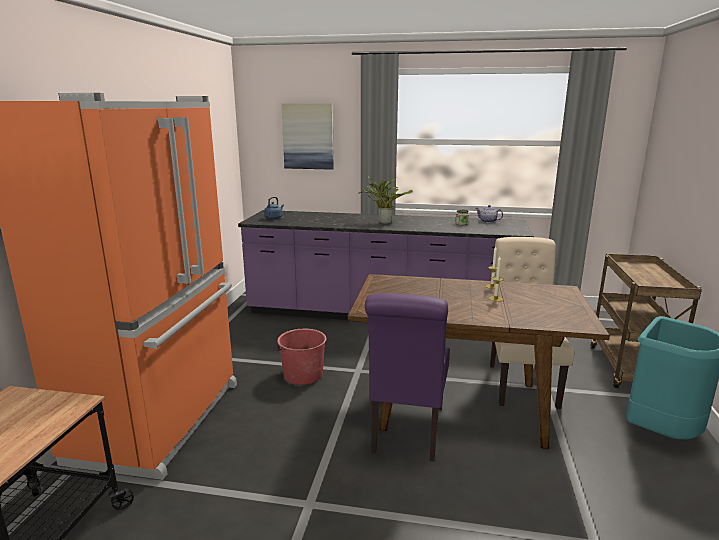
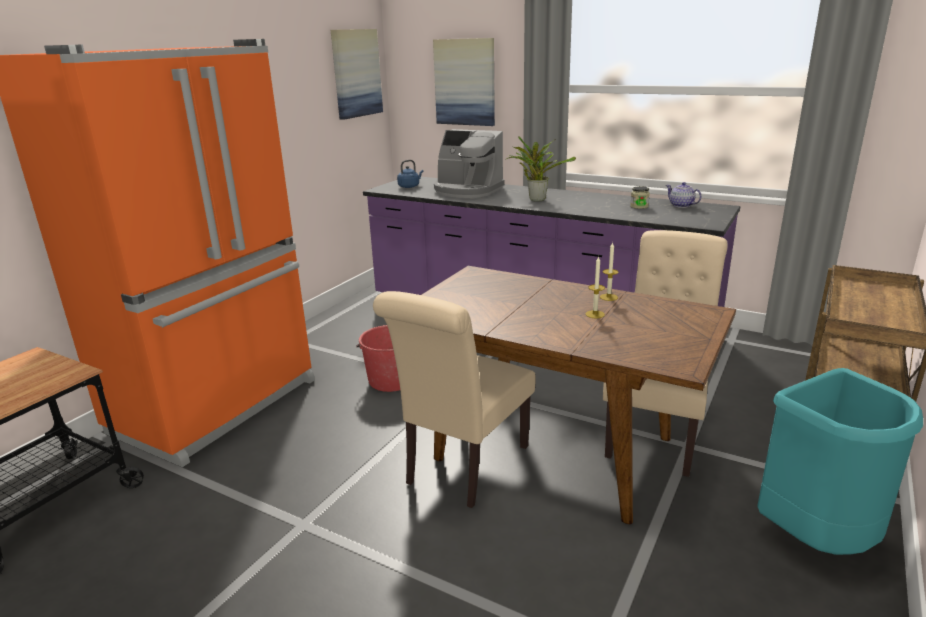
camera: 20 degrees right, 5 degrees up
(220, 128) = (356, 73): none -> picture
(324, 219) = (467, 190): none -> coffee machine
(406, 432) = (463, 468): purple chair -> beige chair

